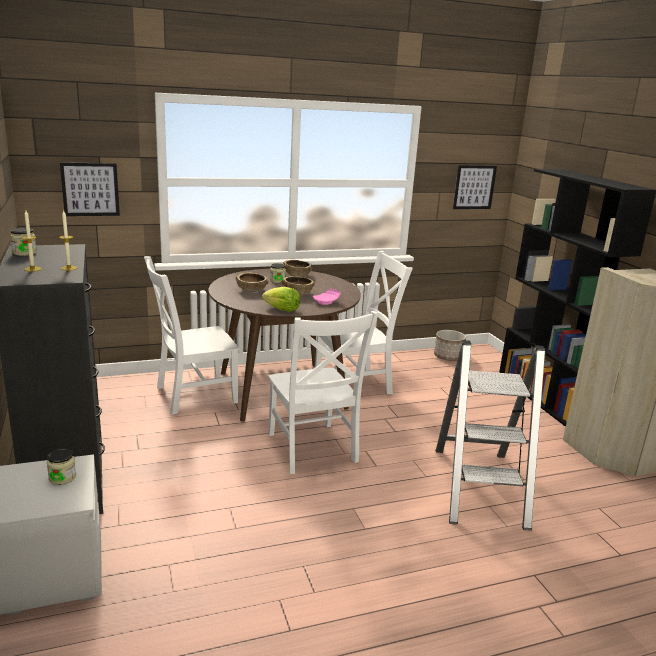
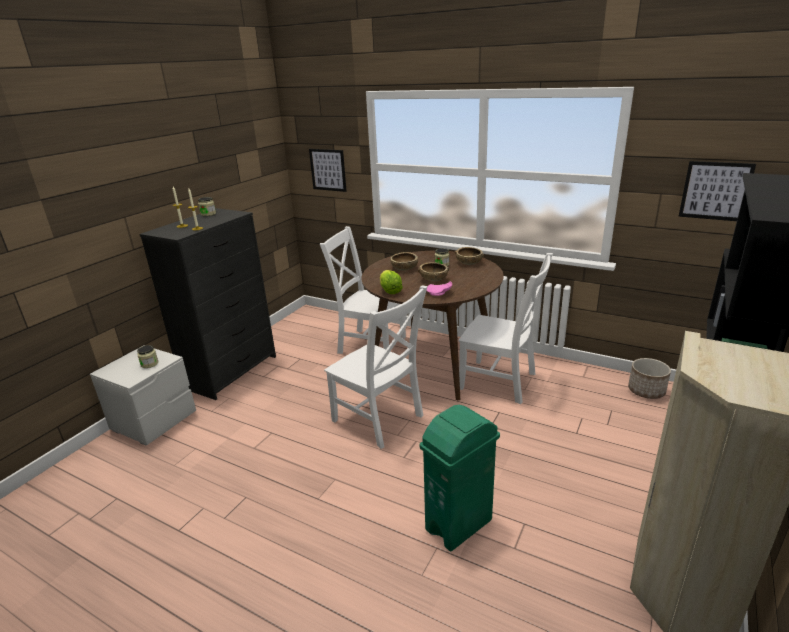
camera: 50 degrees right, 5 degrees up
(312, 450) = (380, 420): white chair -> white chair turned 75 degrees counterclockwise
(479, 485) = (459, 524): grey step ladder -> green trash can

